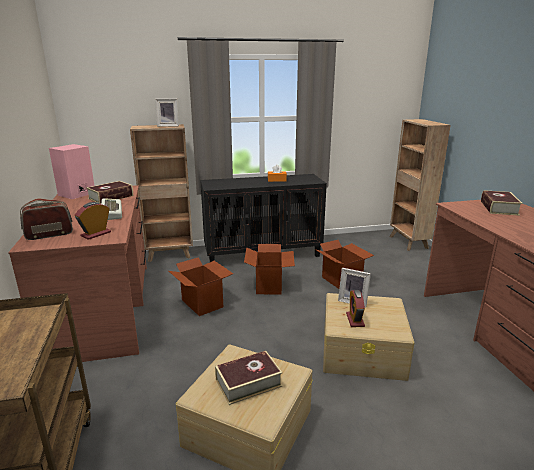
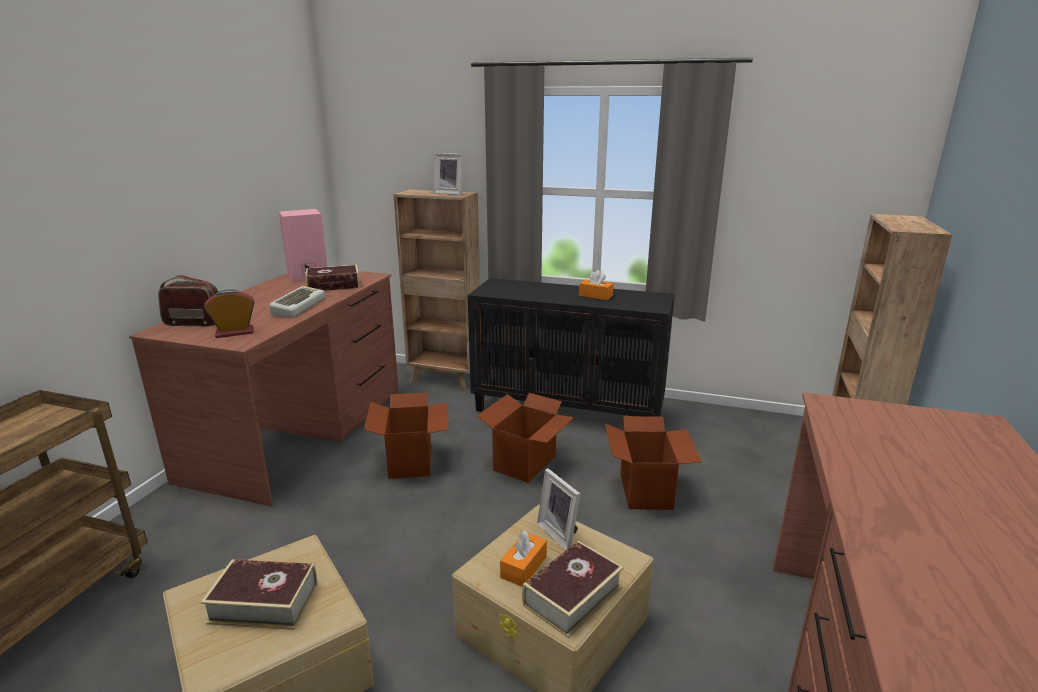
camera: 30 degrees right, 0 degrees up
(355, 320) = (523, 567): alarm clock -> orange tissue box
(499, 208) = (936, 436): book -> book (572, 596)

